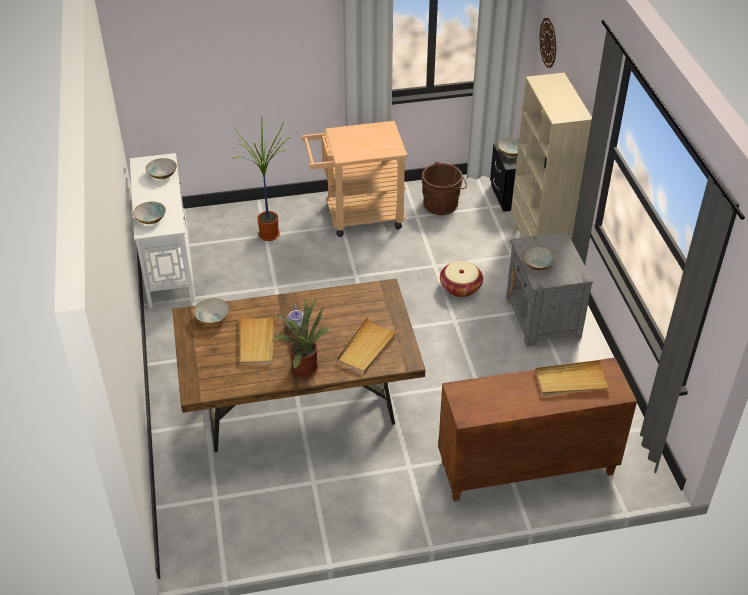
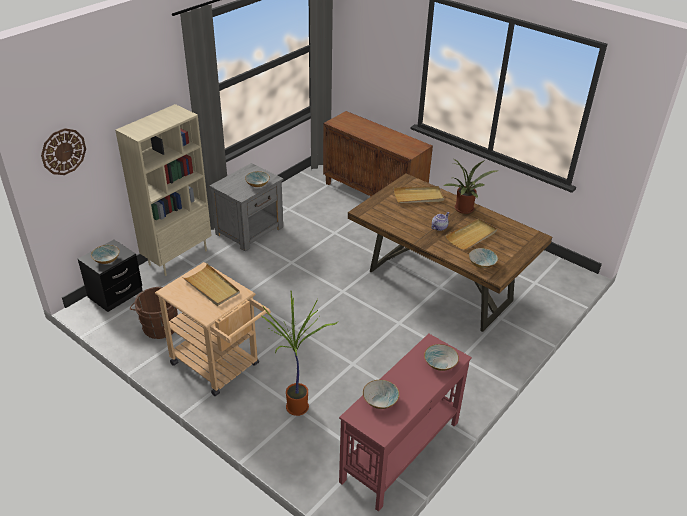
camera: 130 degrees left, 5 degrees down
(168, 263) = (400, 451): white console table -> red console table
(460, 287) = (255, 273): basket -> none
(571, 381) = (357, 128): beige tray -> beige tray (211, 287)

